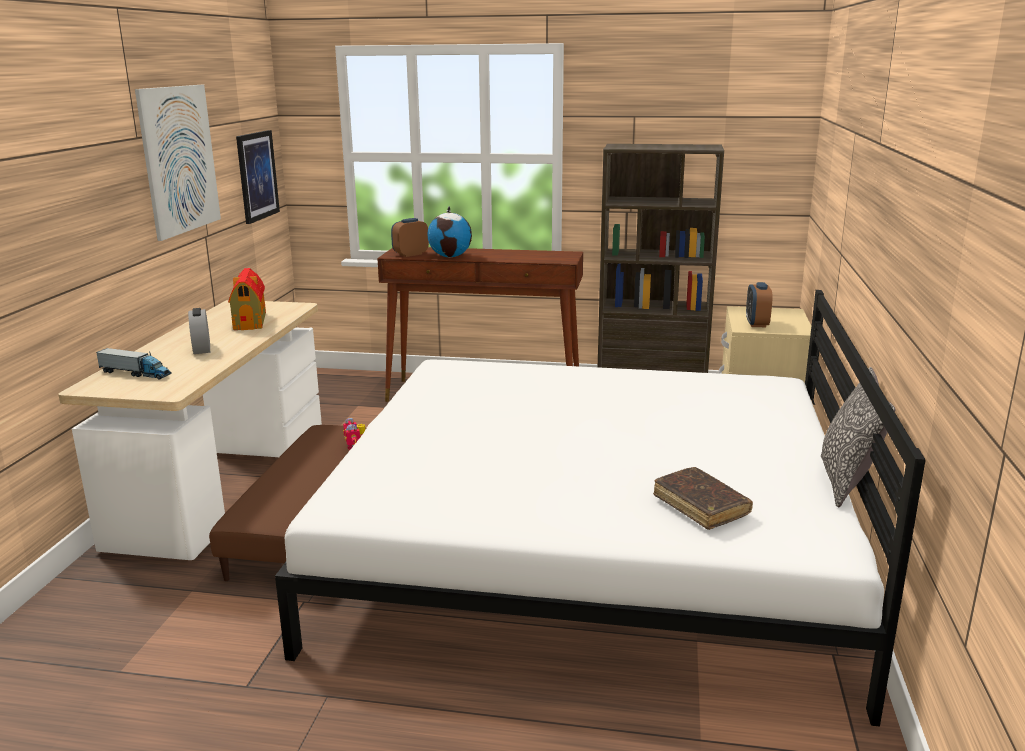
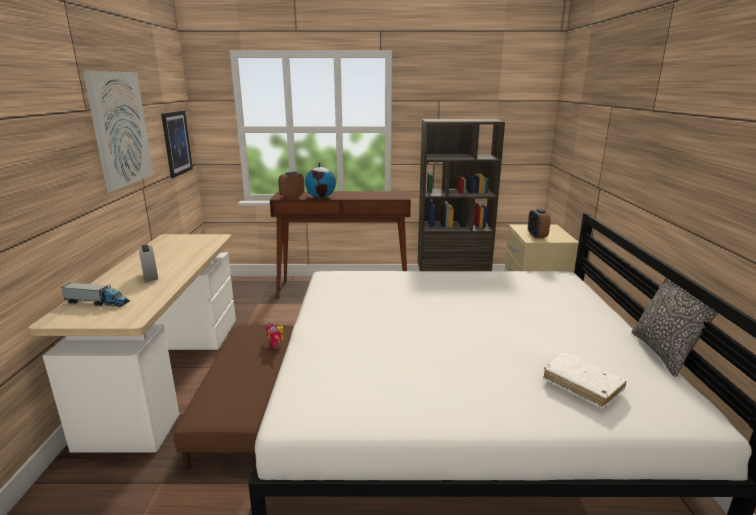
camera: 10 degrees left, 0 degrees up
(250, 321) = (183, 250): toy house -> none
(701, 506) = (582, 385): brown book -> white book

